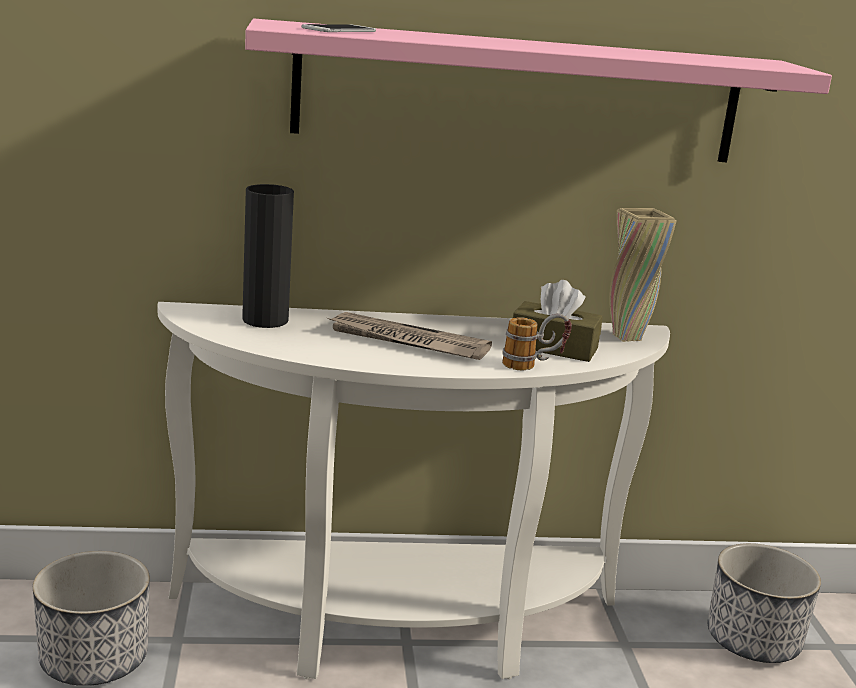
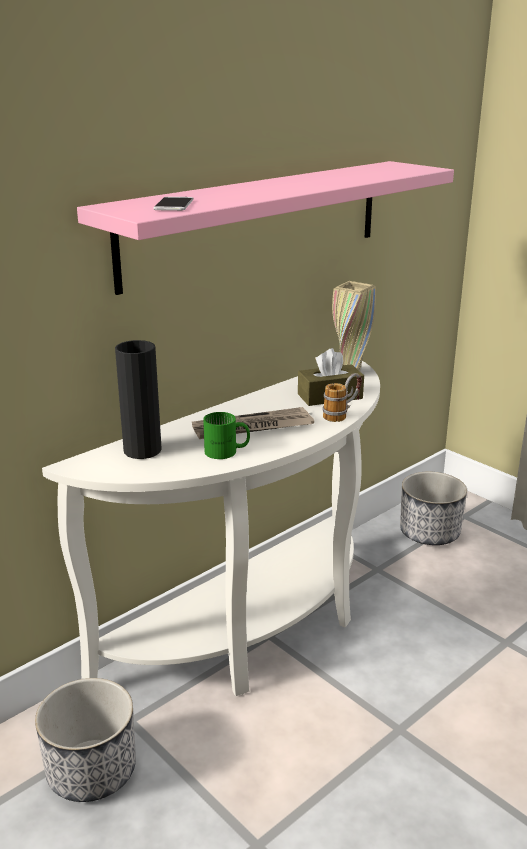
camera: 35 degrees left, 5 degrees up
(339, 349) = (227, 452): none -> green mug

